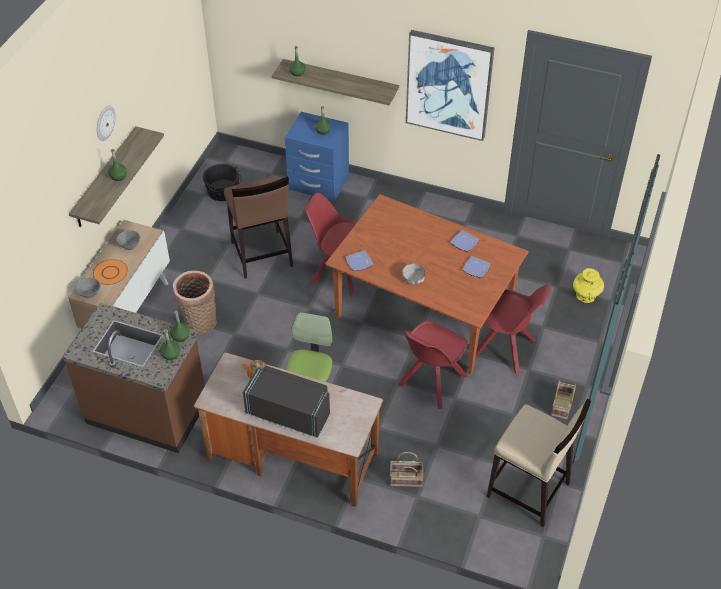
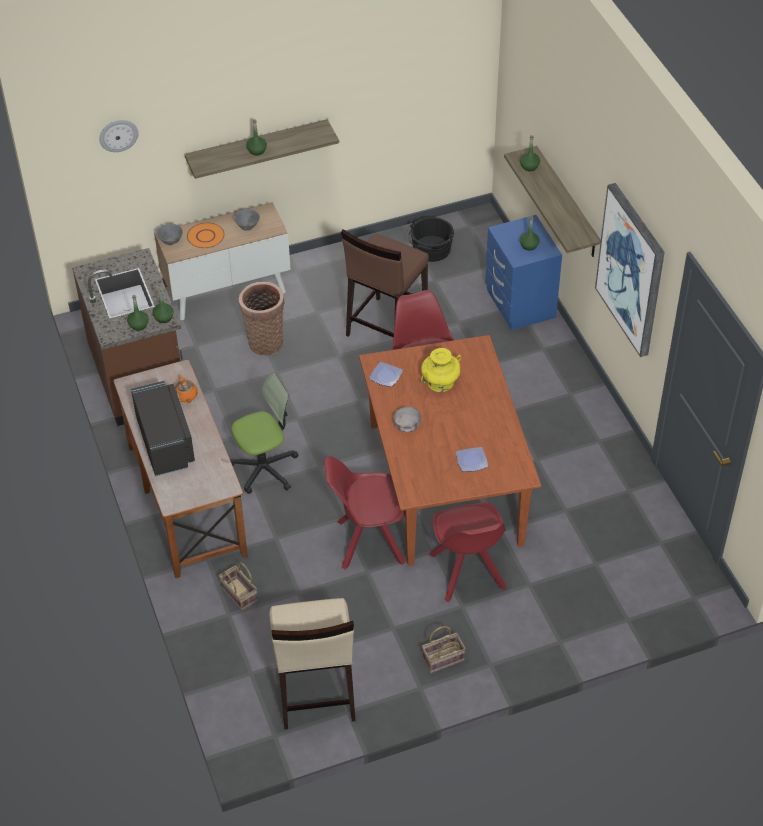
camera: 50 degrees right, 0 degrees up
(104, 123) = (273, 93): wall clock -> wall clock (118, 135)
(464, 242) = (496, 432): plate -> none
(586, 295) = (612, 594): yellow vase -> yellow vase (440, 382)

